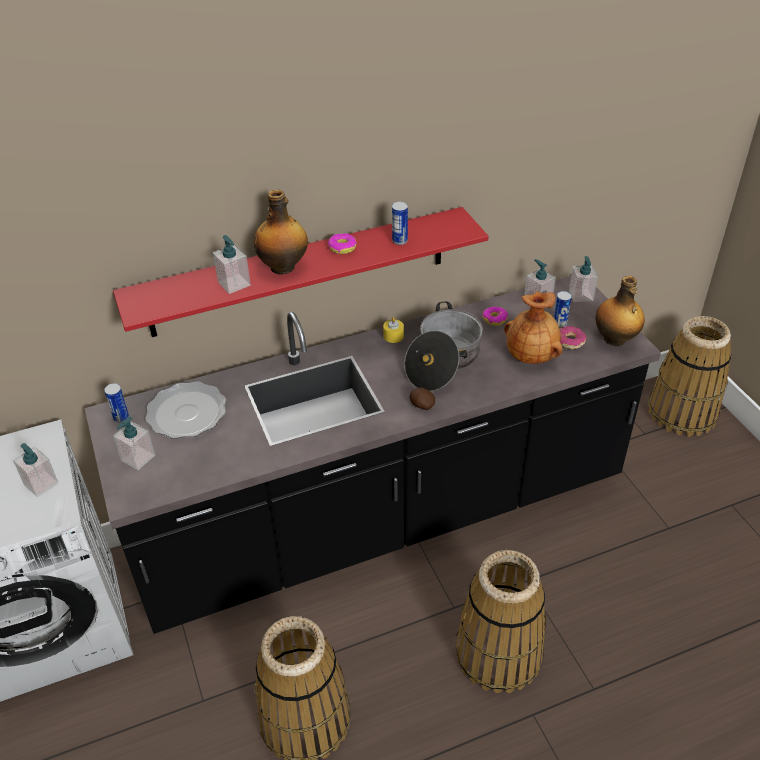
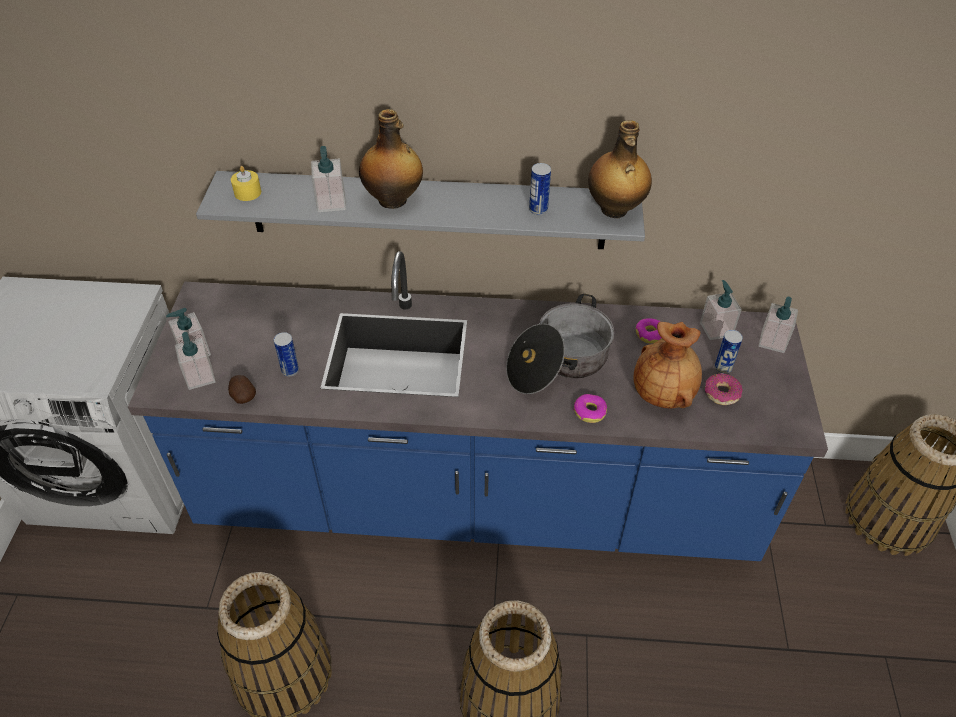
camera: 25 degrees right, 5 degrees up
(41, 484) = (101, 343): soap dispenser -> soap dispenser (200, 377)
(121, 418) = (208, 304): can -> can (290, 370)
(187, 413) = (268, 322): plate -> none
(299, 272) = (427, 210): red shelf -> grey shelf
(342, 247) = (470, 197): donut -> donut (589, 411)
(383, 520) = (477, 501): black counter -> blue counter
(393, 336) = (524, 314): yellow candle -> yellow candle (247, 192)
(421, 405) = (501, 405): potato -> potato (243, 396)
(615, 340) = (779, 411): bottle -> bottle (614, 210)

